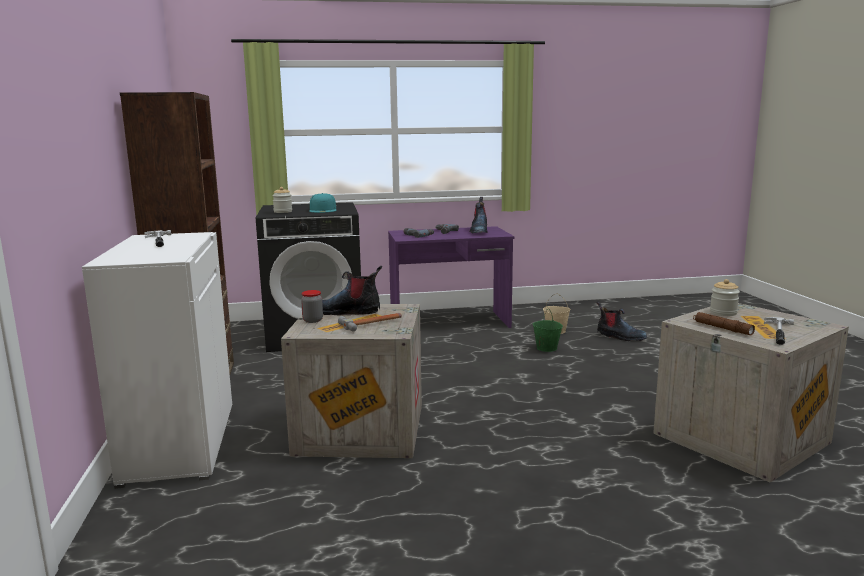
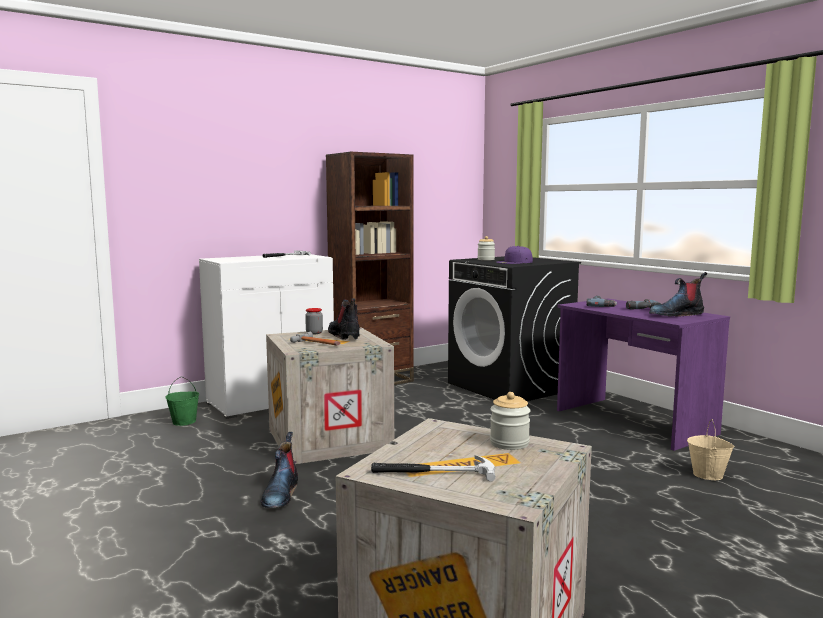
camera: 65 degrees right, 5 degrees down
(323, 210) = (514, 262): turquoise cap -> purple cap
(546, 348) = (631, 478): green bucket -> green bucket (184, 422)
(620, 337) = (764, 517): boot -> boot (280, 494)
(722, 328) = (425, 444): brown flashlight -> none

